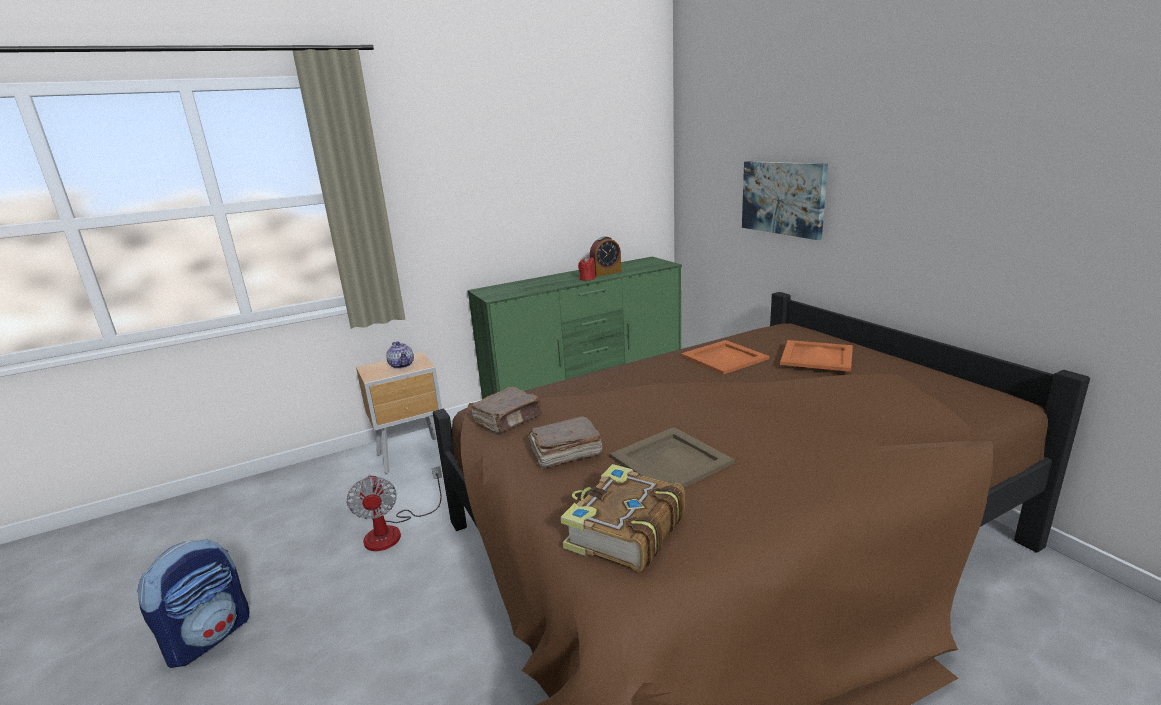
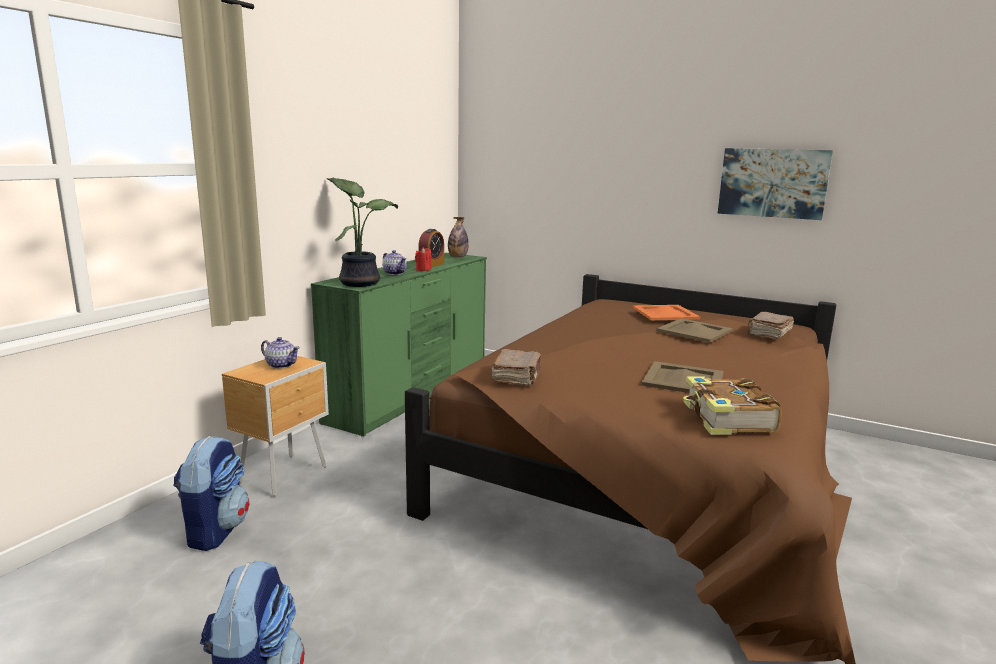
camera: 35 degrees left, 5 degrees down
(324, 492) = (215, 530): none -> backpack
(393, 531) = (354, 539): fan -> none
(504, 292) = (360, 283): none -> potted plant
(554, 282) = (394, 273): none -> teapot
(564, 453) = (605, 389): brown book -> brown book (768, 334)
(650, 263) = (458, 257): none -> bottle
(723, 357) = (599, 321): orange tray -> none
(783, 198) = (588, 195): picture -> picture (773, 183)
(811, 389) = (695, 331): none -> beige tray

